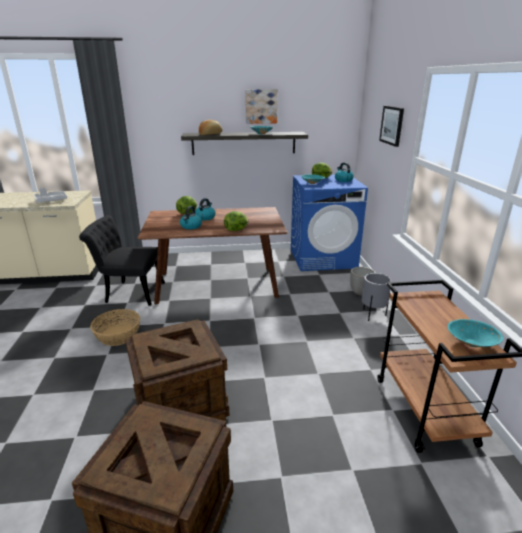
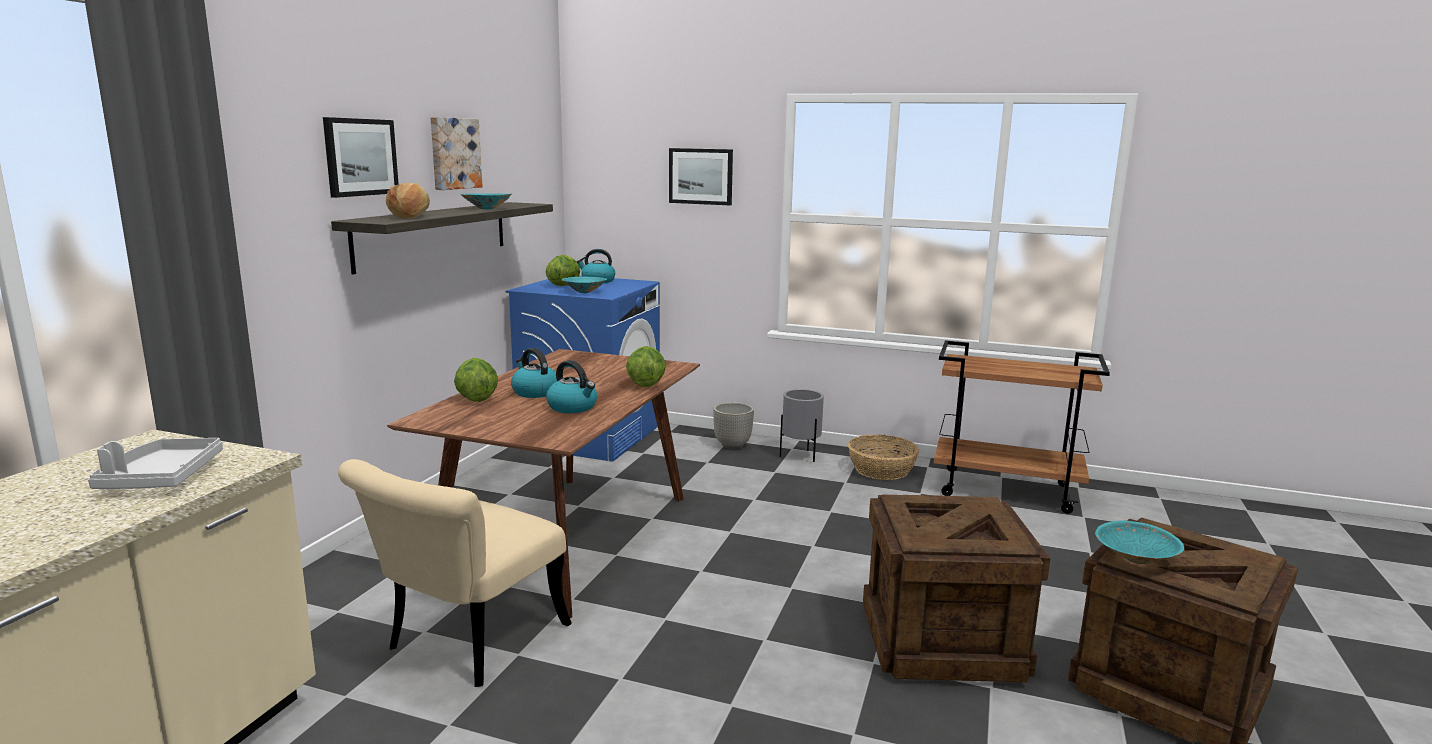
camera: 65 degrees left, 10 degrees down
(118, 335) = (665, 682): basket -> basket (881, 470)
(129, 292) = (466, 645): black chair -> beige chair
(200, 108) = (360, 157): none -> picture
(470, 342) = (1061, 370): turquoise bowl -> turquoise bowl (1134, 559)

